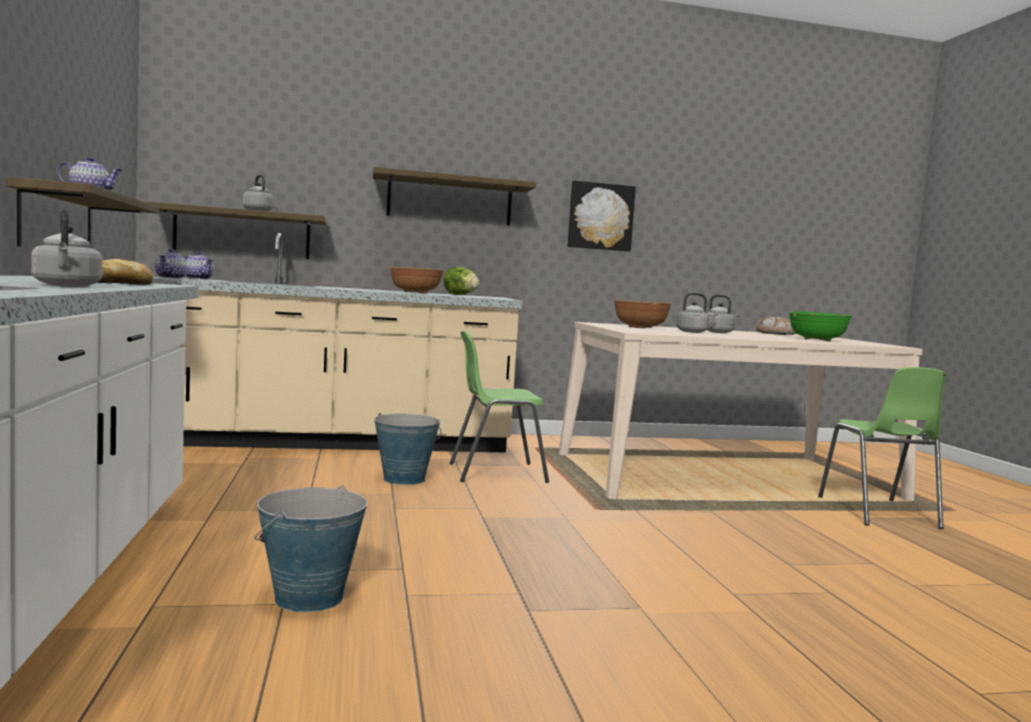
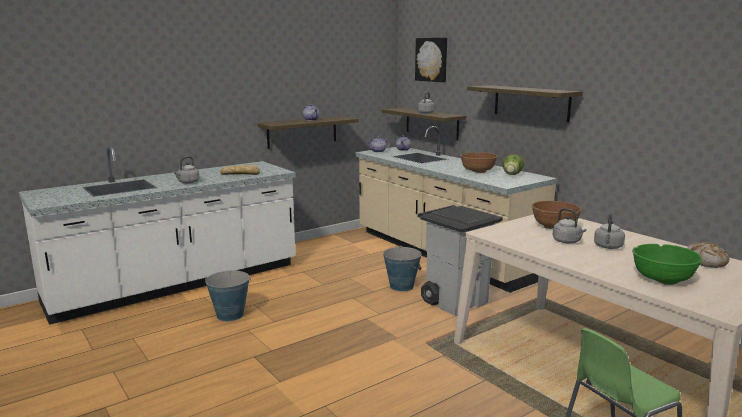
camera: 65 degrees right, 10 degrees up
(496, 472) = (455, 301): green chair -> grey trash can
(600, 216) = (643, 116): picture -> picture (432, 59)

